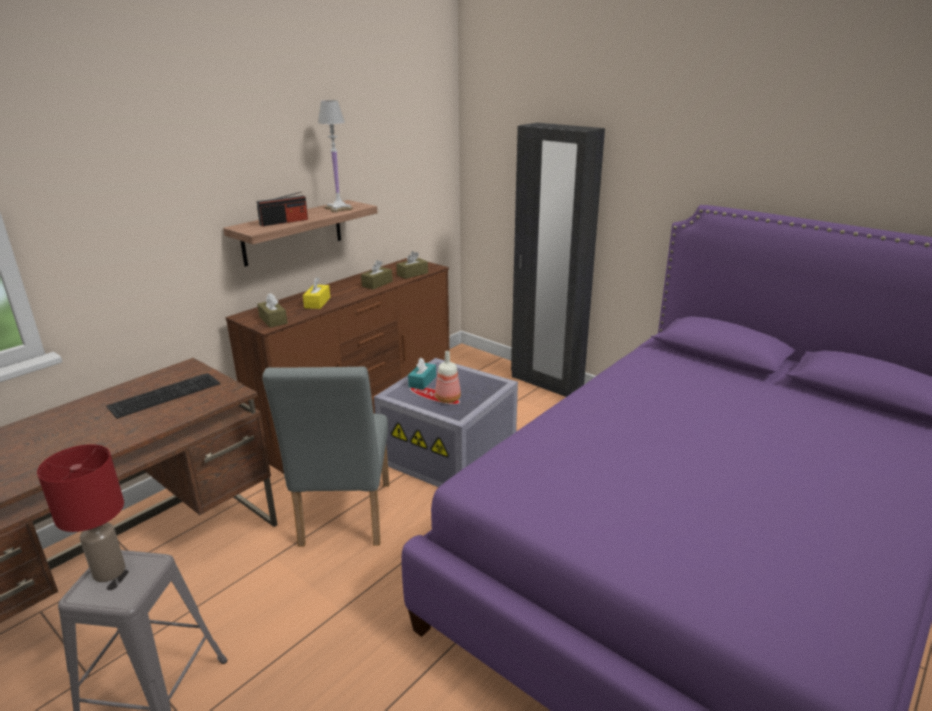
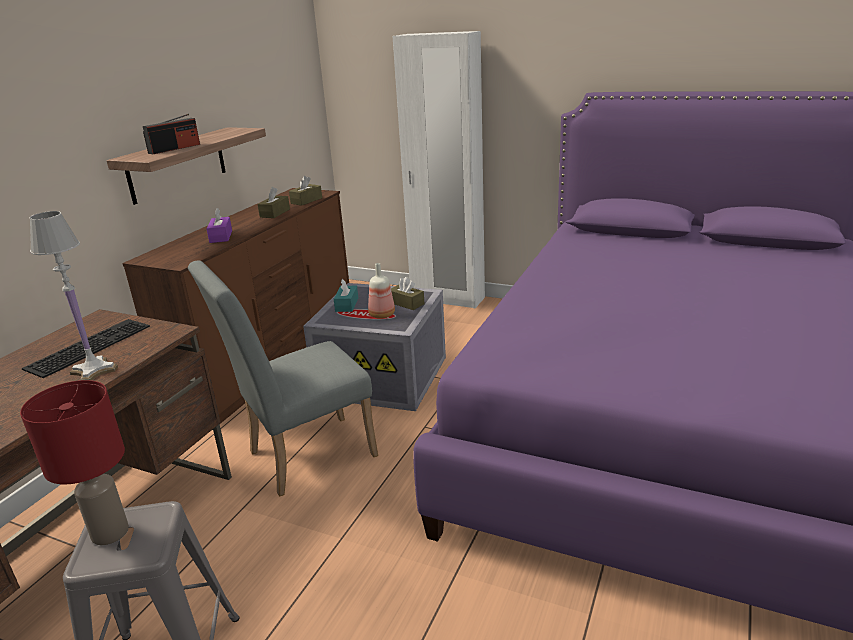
camera: 15 degrees left, 0 degrees up
(273, 320) = (181, 257): brown tissue box -> brown tissue box (406, 303)
(317, 303) = (221, 236): yellow tissue box -> purple tissue box
(338, 209) = (225, 134): white table lamp -> white table lamp (93, 371)
(343, 519) = (302, 456): grey chair -> grey chair turned 75 degrees clockwise
(546, 382) = (447, 299): black wardrobe -> white wardrobe

